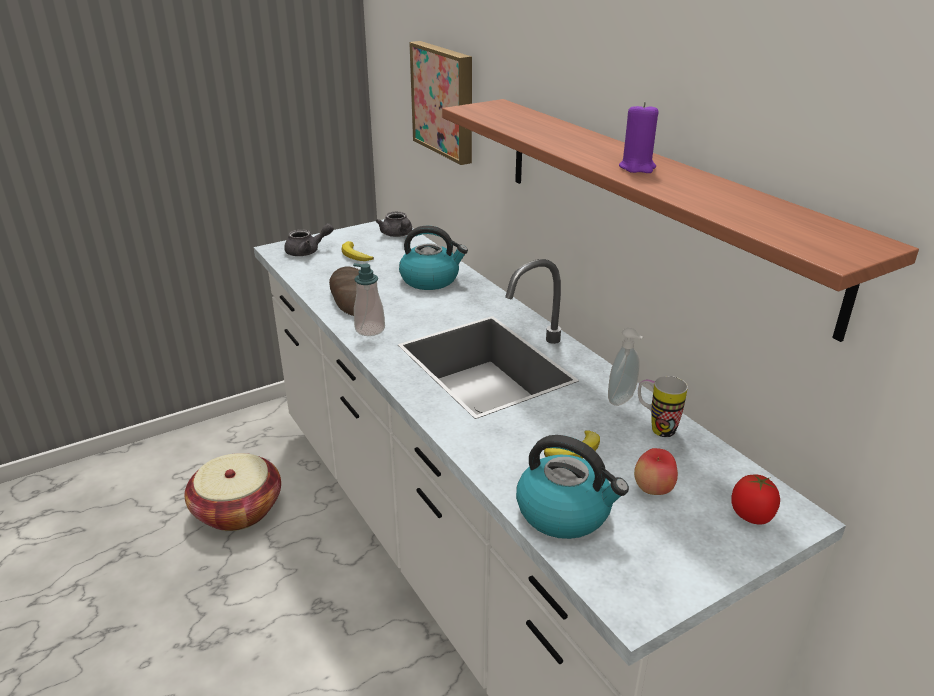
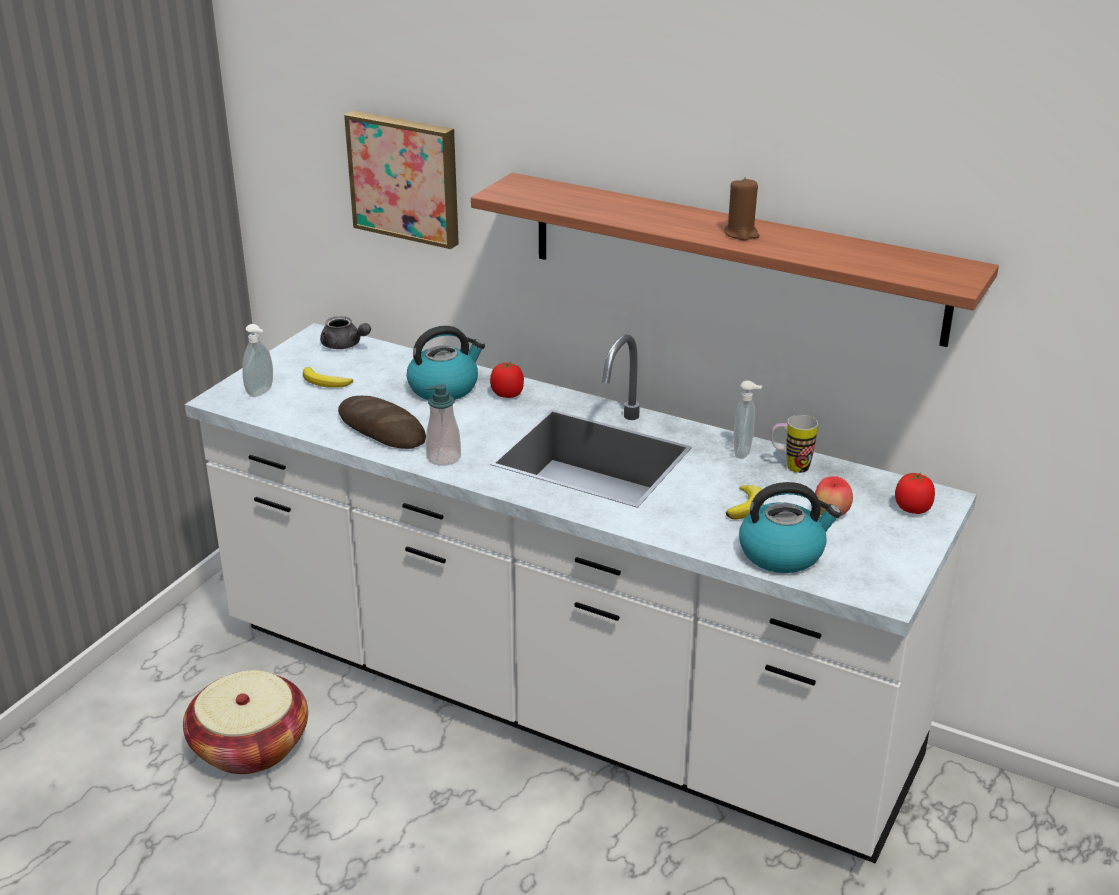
camera: 30 degrees left, 0 degrees up
(307, 251) = (262, 392): grey teapot -> soap dispenser
(471, 296) = (507, 394): none -> tomato
(637, 167) = (741, 234): purple candle -> brown candle

